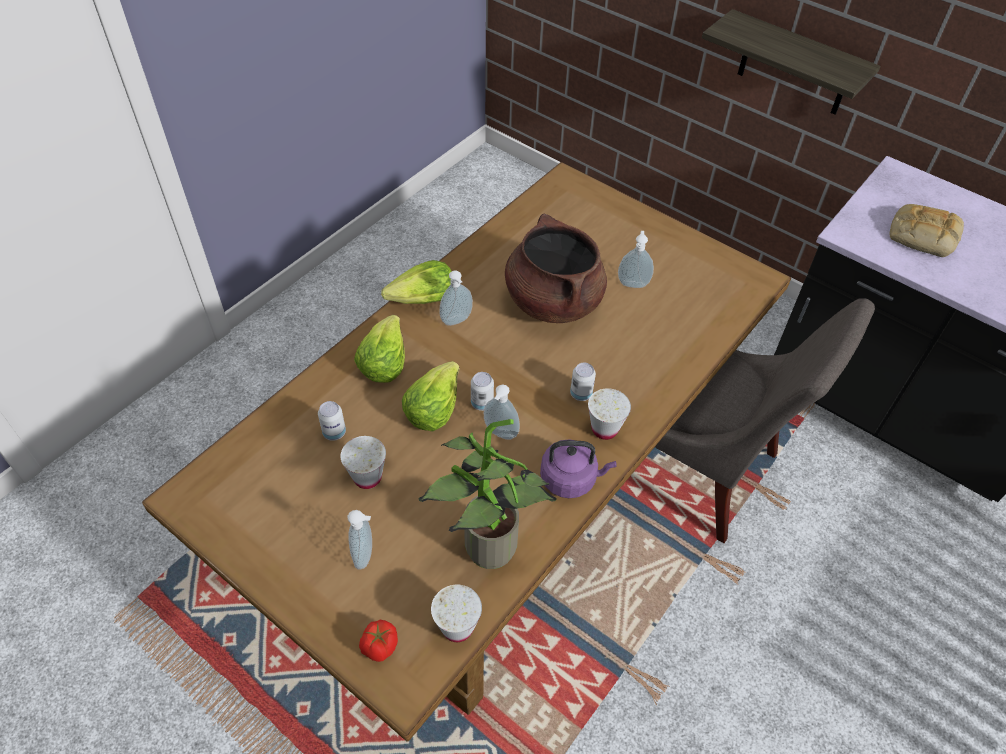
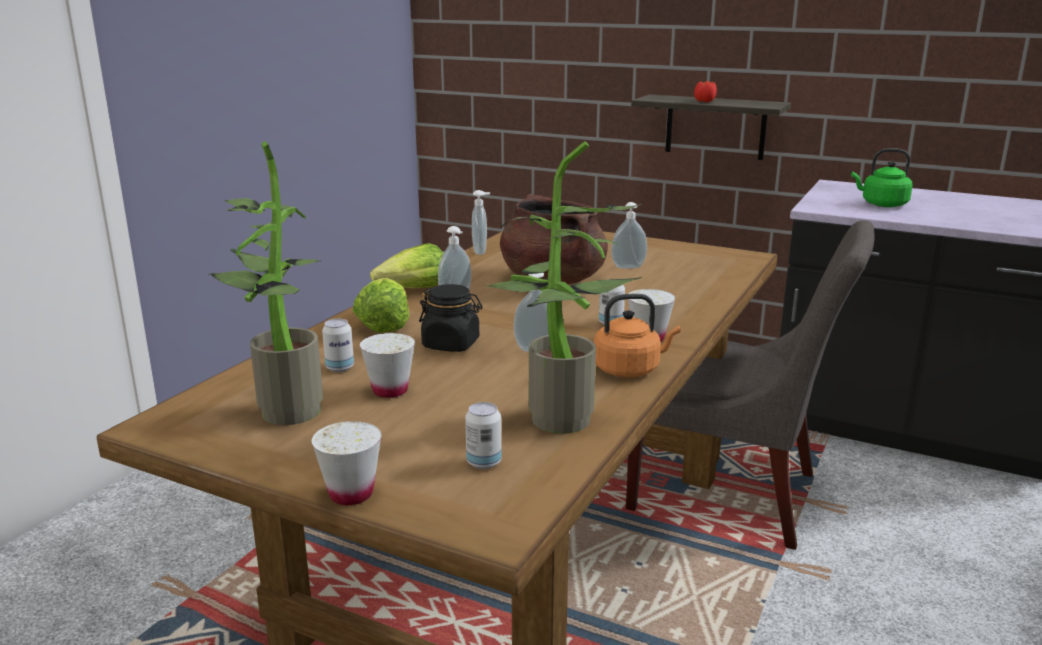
camera: 10 degrees left, 30 degrees down
(280, 492) = (282, 410): none -> potted plant
(366, 555) = (407, 440): soap dispenser -> soap dispenser (481, 252)
(379, 646) = (450, 503): tomato -> tomato (704, 101)
(433, 408) = (451, 344): lettuce -> black jar
(457, 627) = (547, 477): white cup -> white cup (351, 494)
(482, 403) = (505, 337): can -> can (484, 462)
(571, 479) = (630, 369): purple kettle -> orange kettle
(922, 235) = (881, 204): bread -> green kettle

